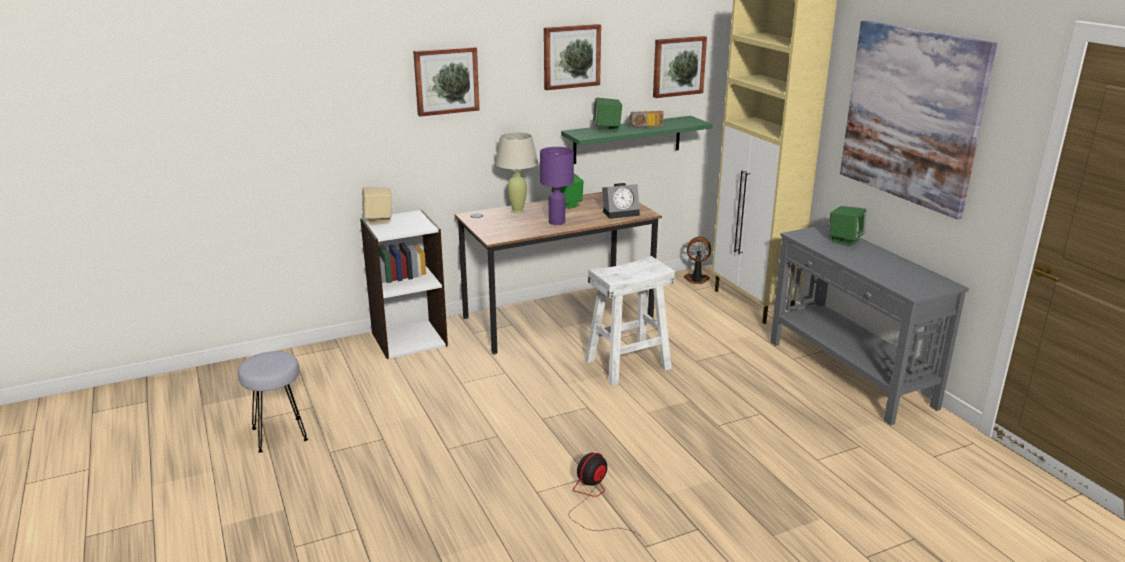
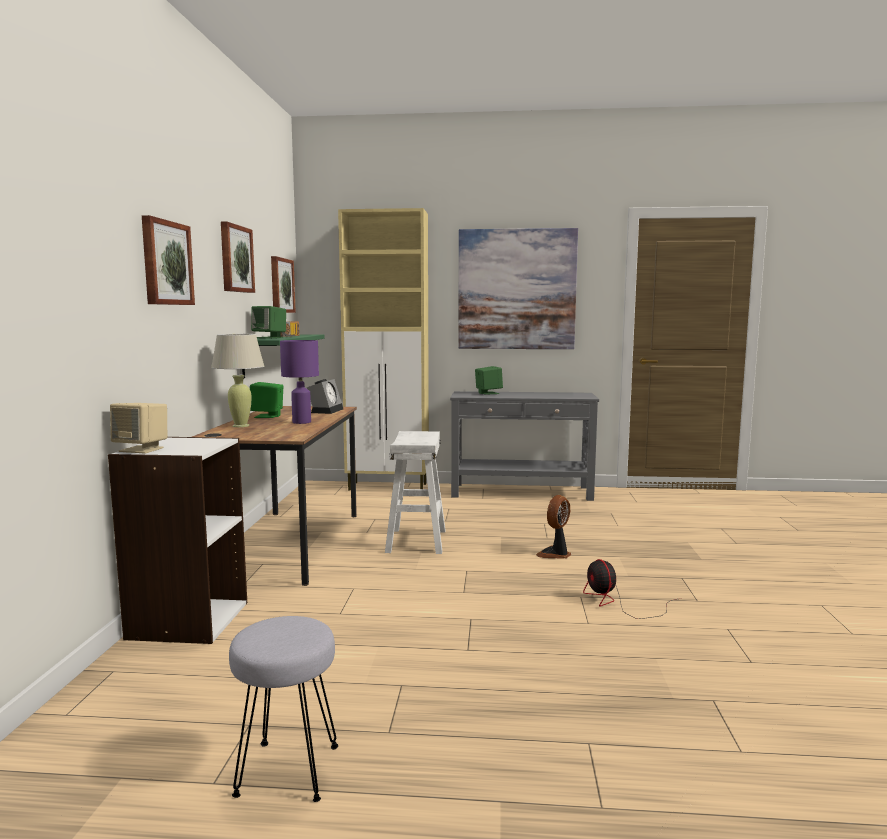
camera: 60 degrees left, 15 degrees down
(696, 280) = (320, 490): fan -> fan (555, 554)

